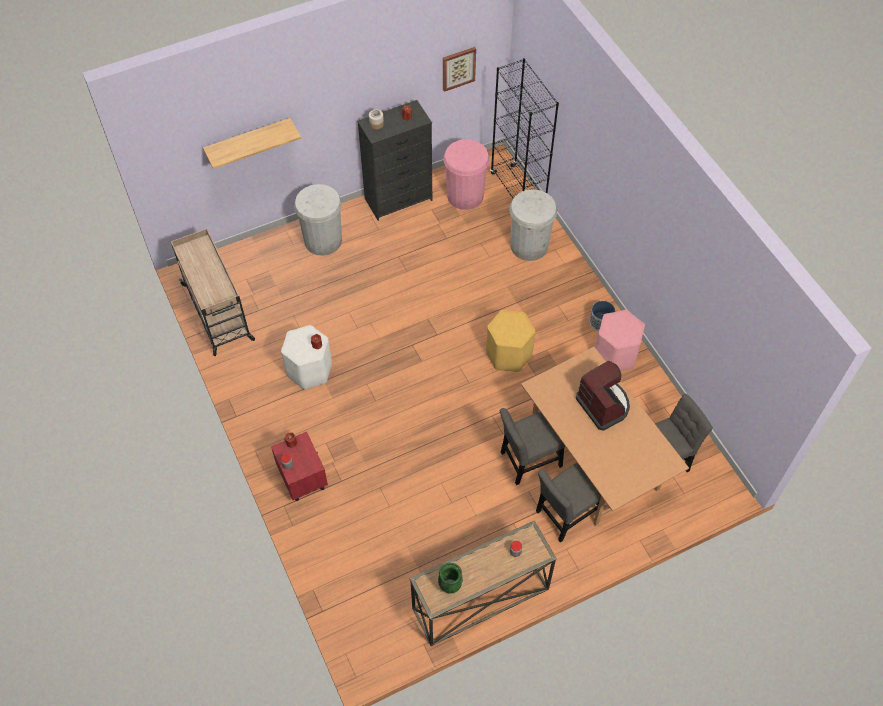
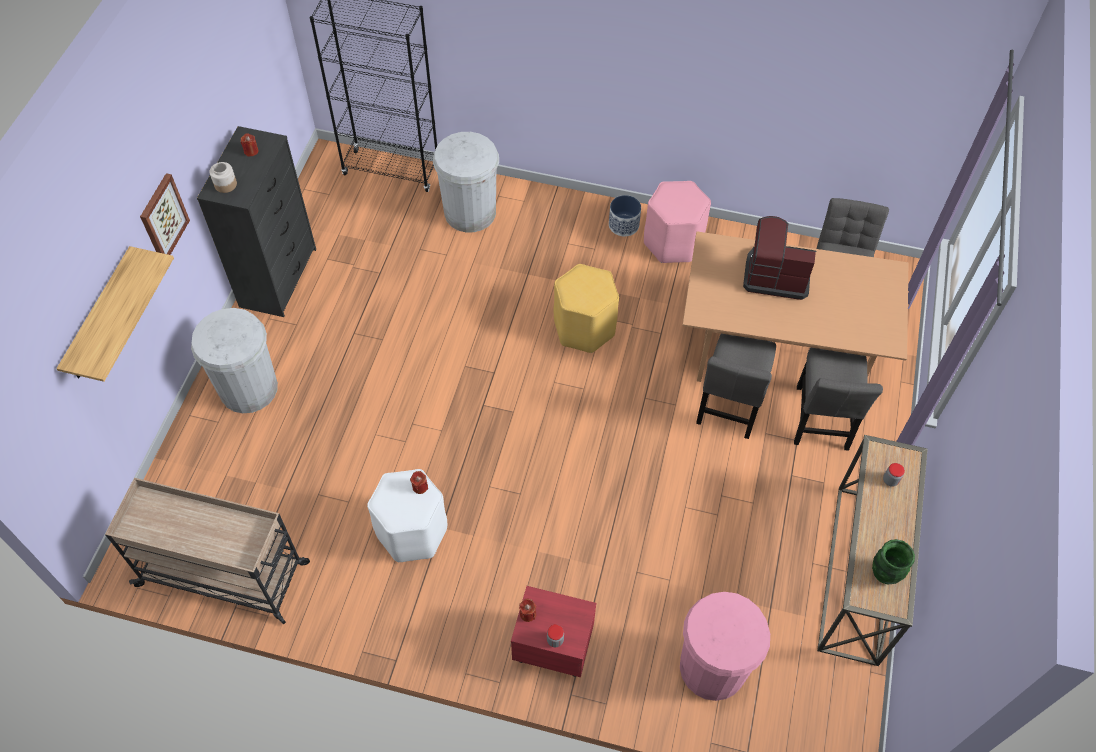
camera: 50 degrees left, 0 degrees up
(458, 68) = (254, 55): picture -> picture (163, 218)
(465, 195) = (344, 217): pink trash can -> pink trash can (712, 667)

